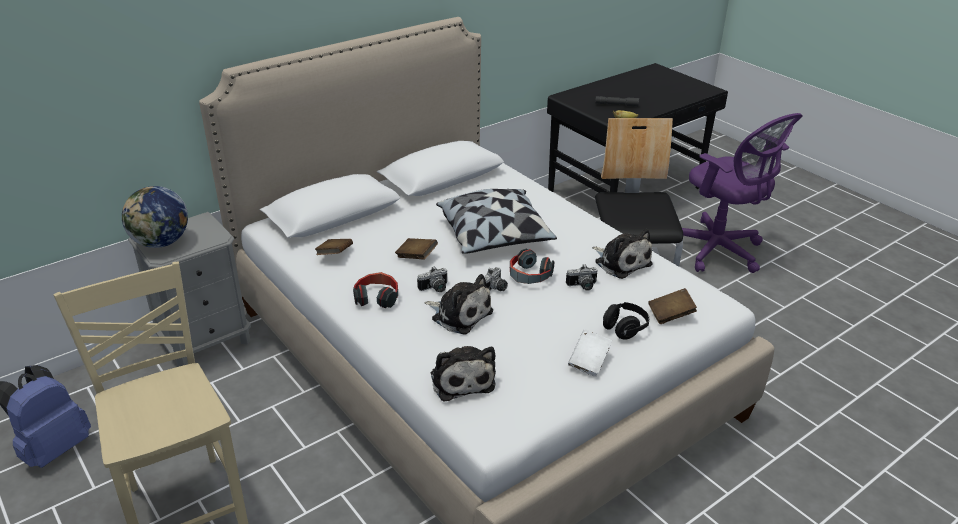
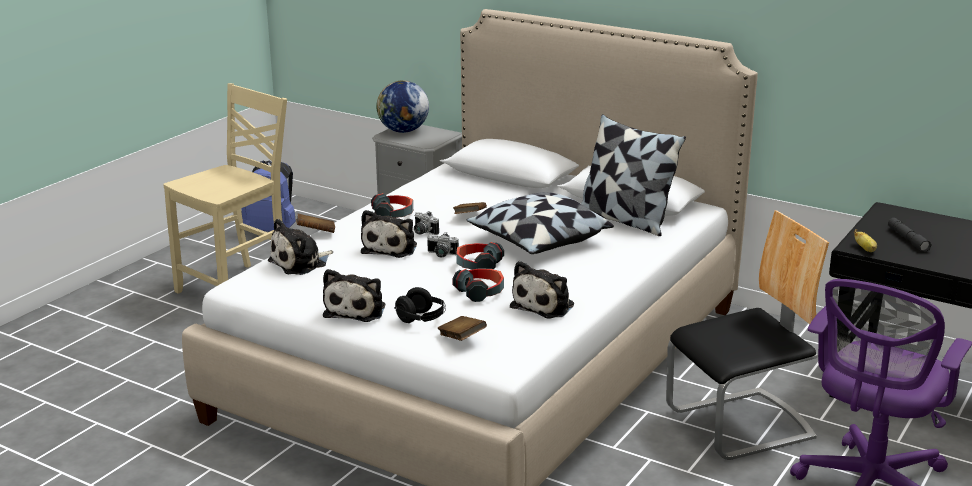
camera: 70 degrees right, 10 degrees down
(335, 255) = (445, 189): brown book -> brown book (316, 233)
(477, 189) = (625, 219): none -> pillow
(582, 286) = (481, 292): camera -> headphones
(589, 362) = (357, 309): white book -> plush toy

